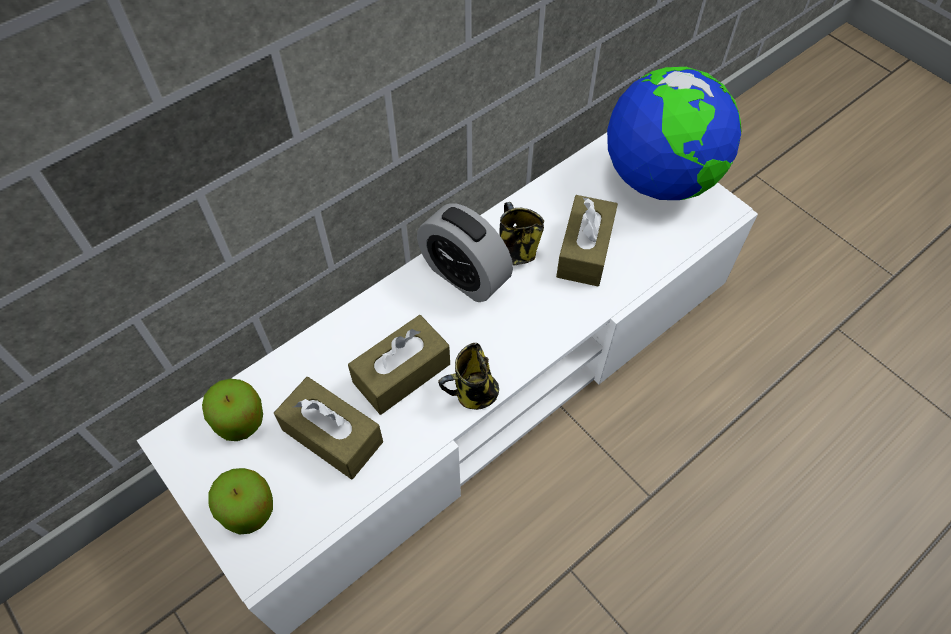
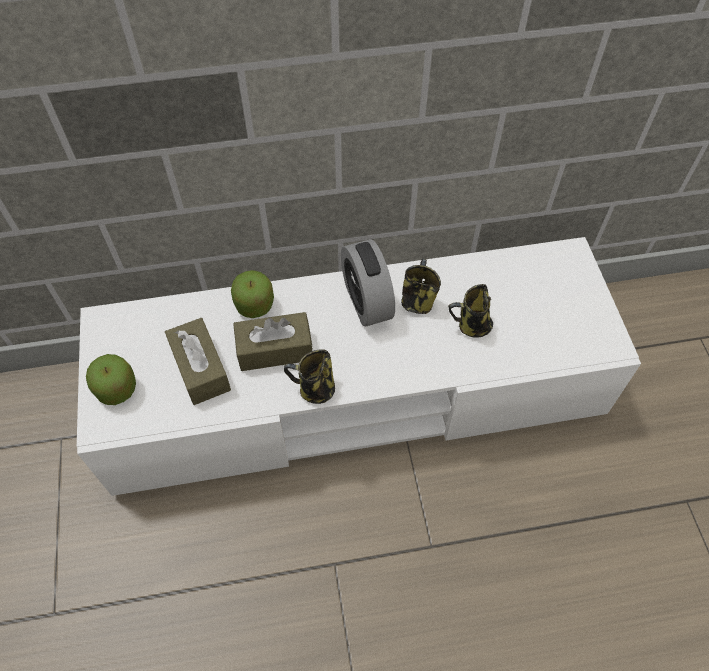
camera: 30 degrees right, 0 degrees up
(239, 420) = (149, 327): apple -> apple (254, 305)
(585, 250) = (471, 325): brown tissue box -> mug
(660, 179) = (574, 298): globe -> none

